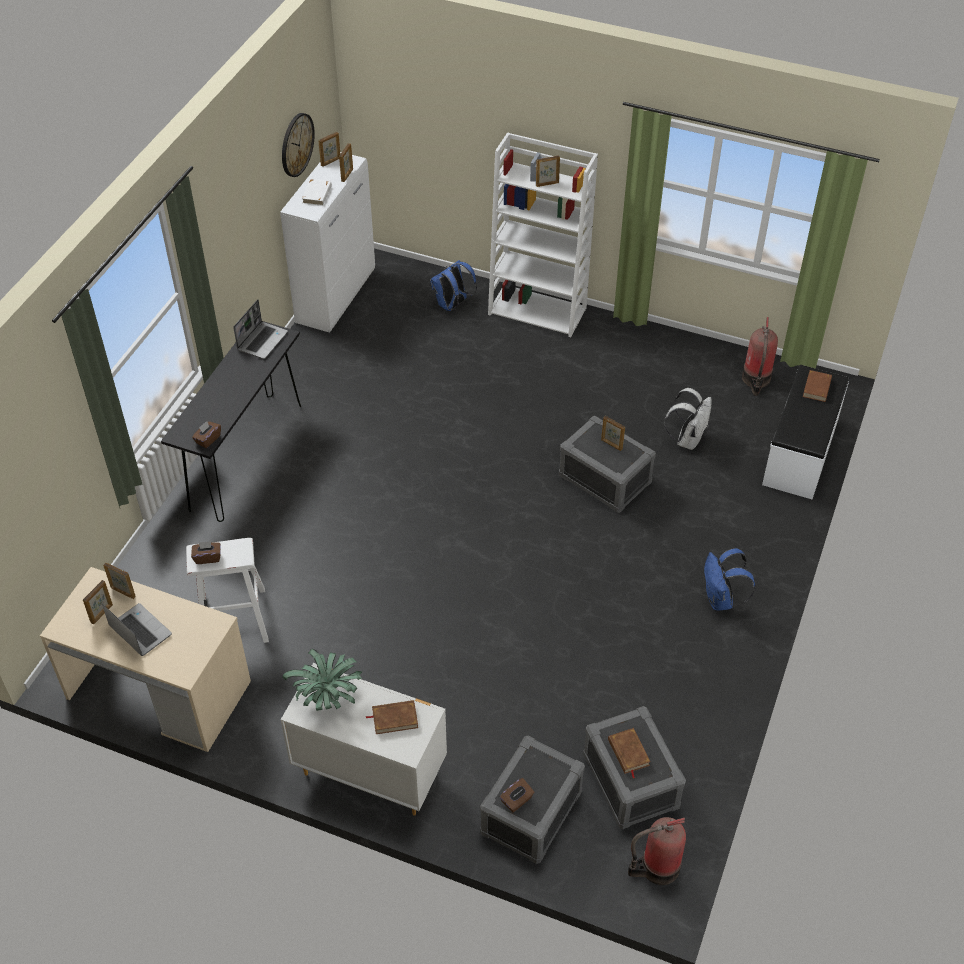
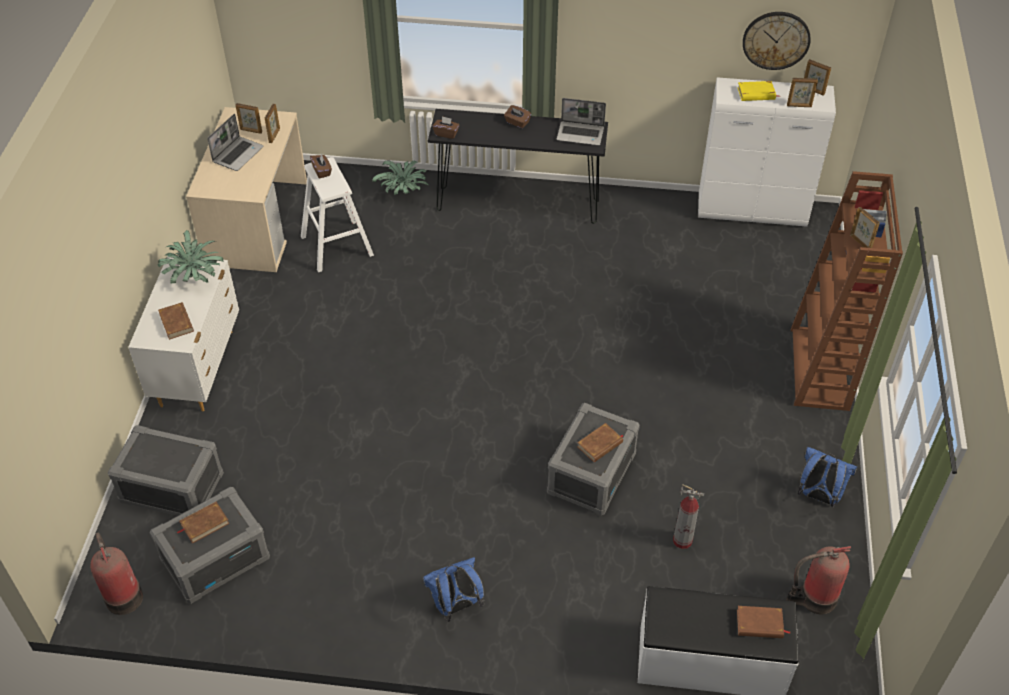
camera: 75 degrees right, 0 degrees up
(177, 546) = (403, 192): none -> potted plant
(317, 194) = (756, 93): white book -> yellow book
(452, 305) = (789, 298): blue backpack -> blue backpack (818, 496)
(517, 801) = (143, 449): brown tissue box -> brown tissue box (517, 122)
(538, 311) = (820, 369): white bookcase -> brown bookcase
(611, 444) = (600, 445): picture frame -> brown book
(687, 439) = (682, 541): white backpack -> fire extinguisher

